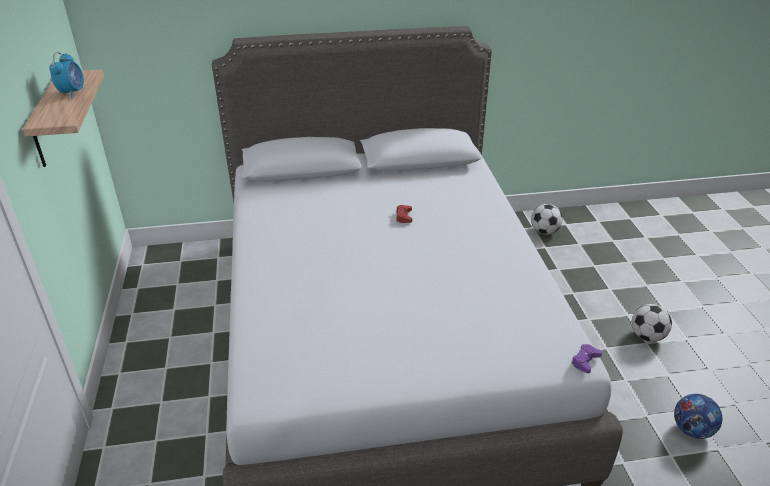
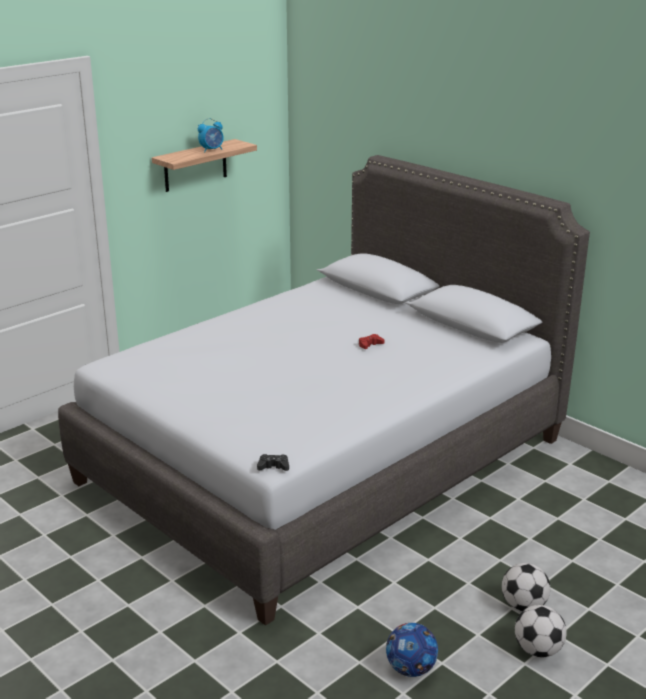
camera: 55 degrees right, 10 degrees down
(544, 231) = (612, 490): football -> football (538, 650)
(585, 361) = (273, 466): purple game controller -> black game controller

